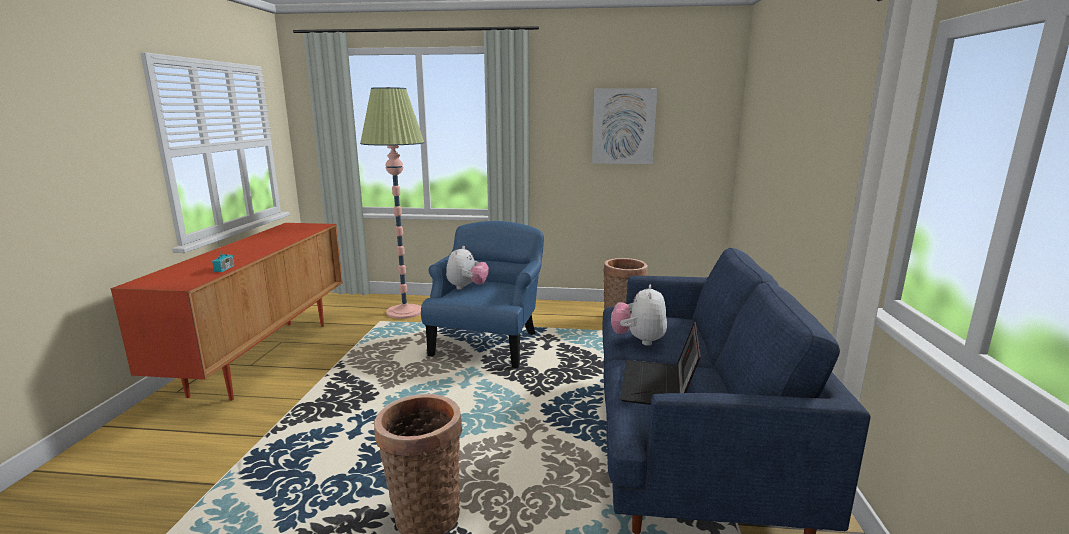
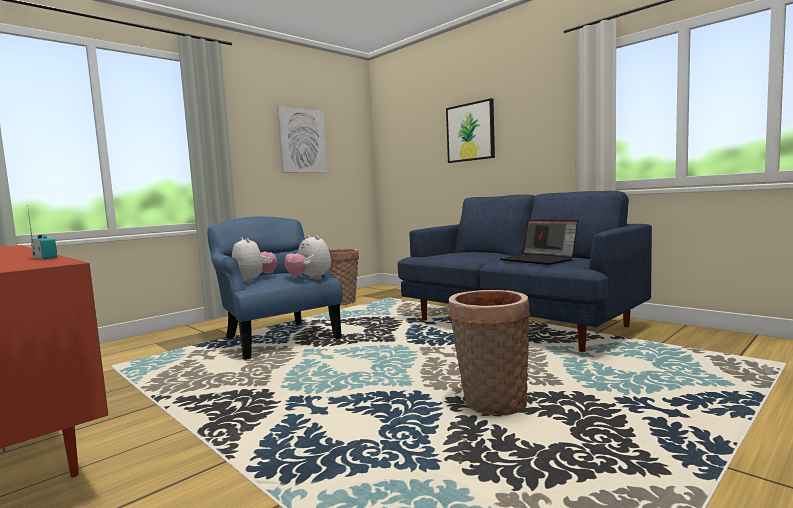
camera: 50 degrees left, 10 degrees down
(405, 312) = (124, 353): floor lamp -> none
(638, 340) = (472, 257): plush toy -> plush toy (309, 279)
(797, 141) = (470, 132): none -> picture

